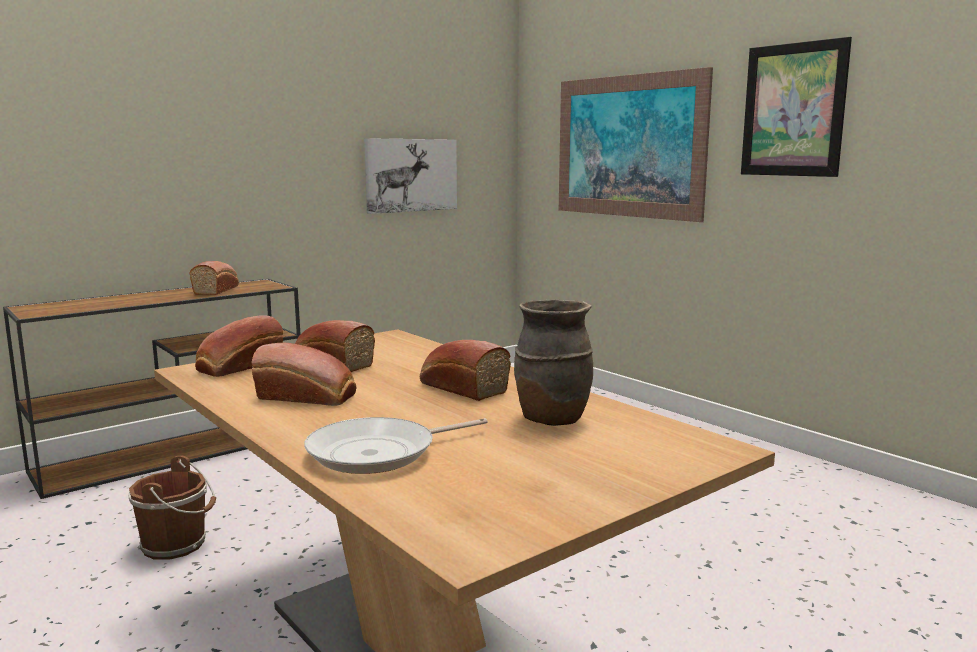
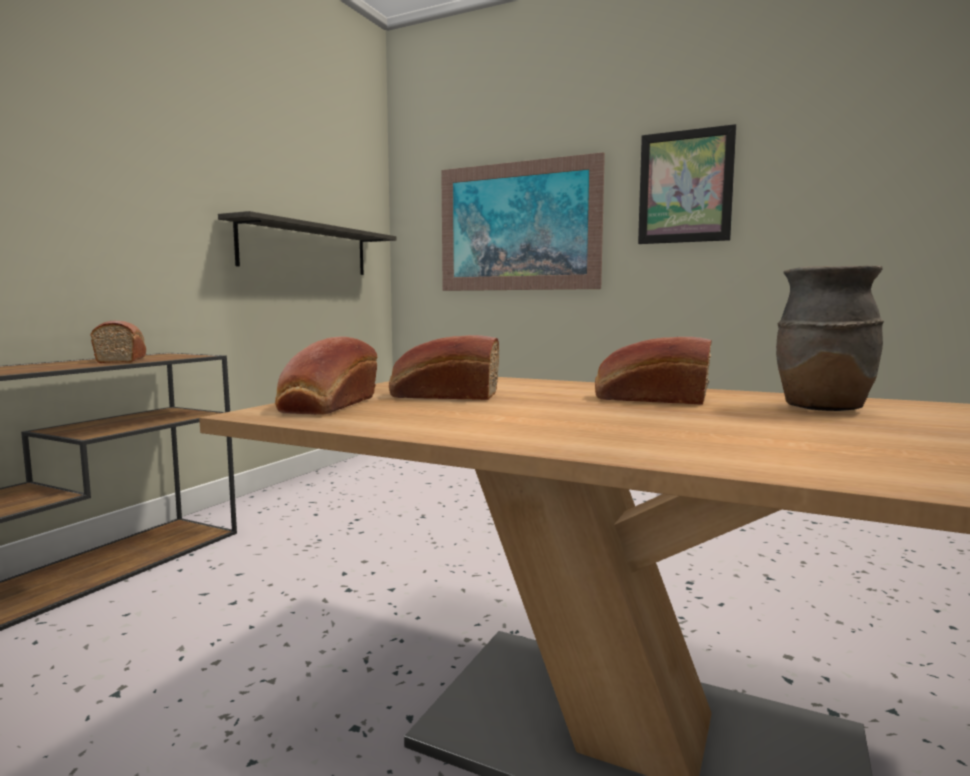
camera: 25 degrees left, 5 degrees down
(177, 544) = (172, 698): brown bucket -> none
(309, 397) = (509, 418): bread -> none
(379, 453) = (774, 450): frying pan -> none
(410, 175) = (306, 249): picture -> shelf

